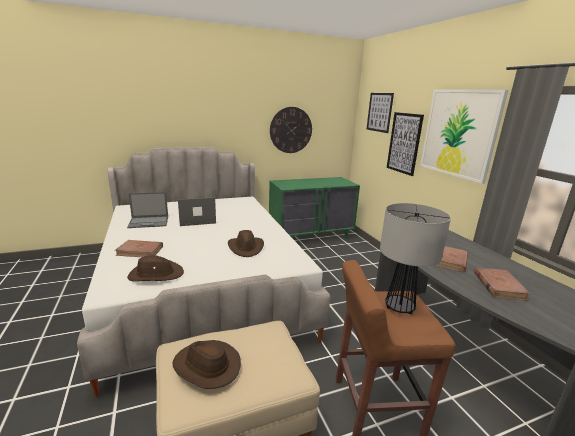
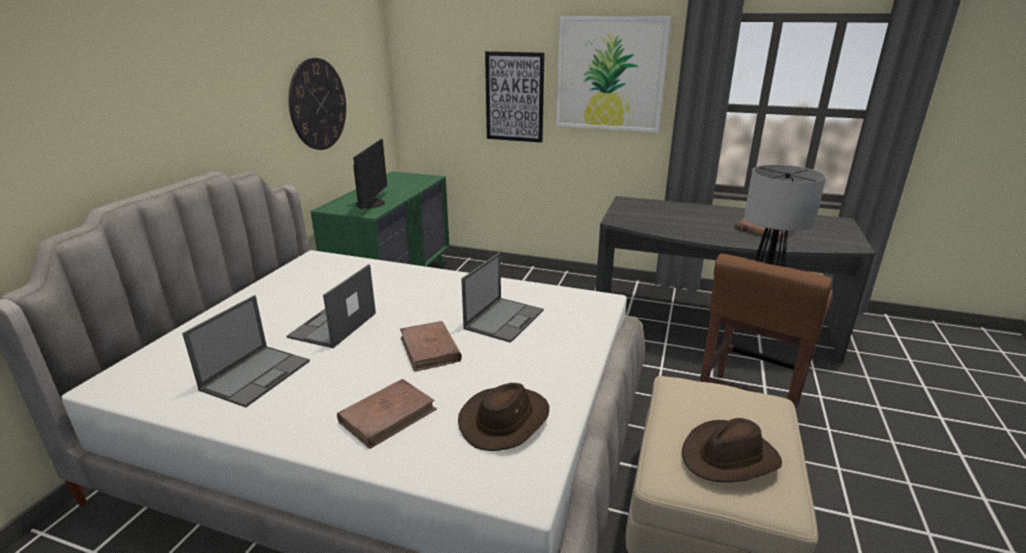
camera: 50 degrees left, 5 degrees up
(246, 248) = (504, 319): brown hat -> laptop
(296, 185) = (371, 204): none -> monitor
(379, 112) = (448, 53): picture -> none
(450, 260) = (701, 226): brown book -> brown book (430, 349)

